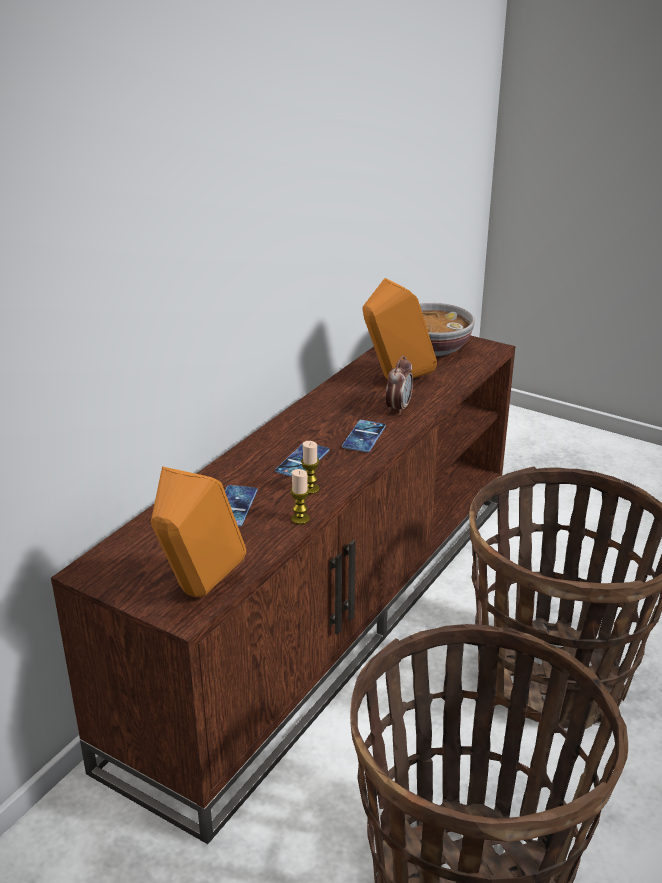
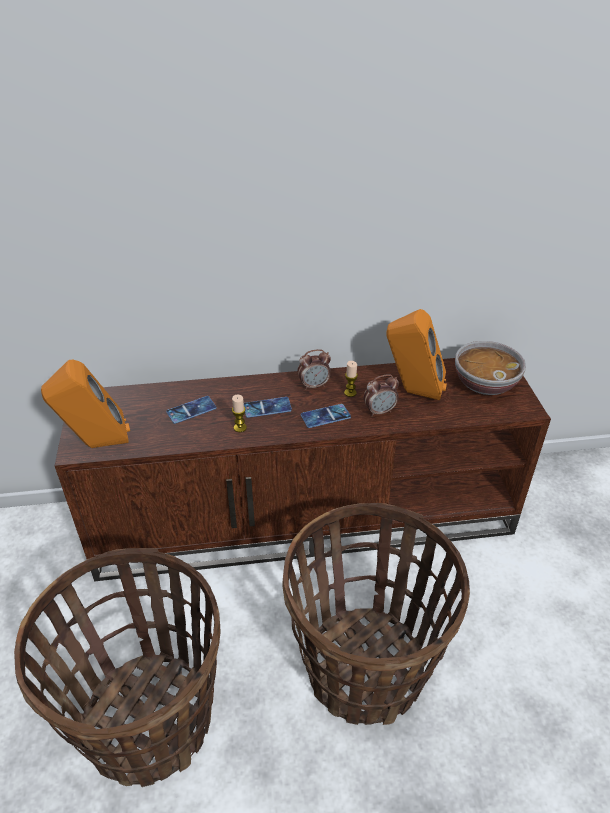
camera: 50 degrees right, 10 degrees up
(300, 519) = (204, 441): candle -> candle (350, 393)
(308, 422) = (314, 385): none -> alarm clock

